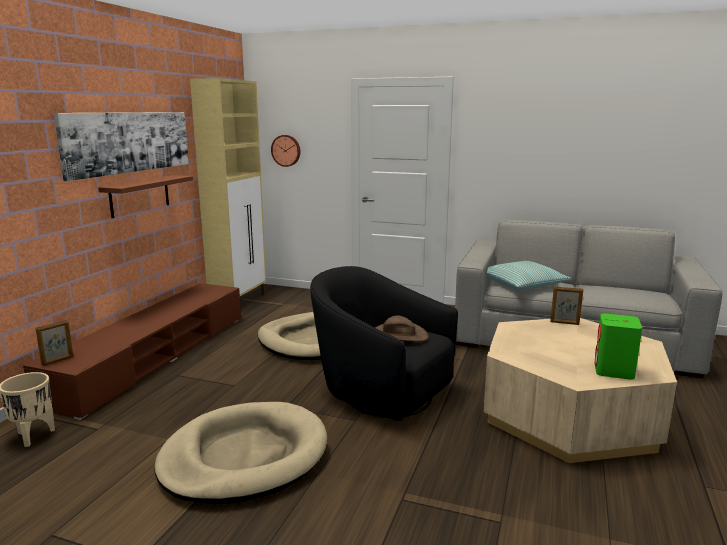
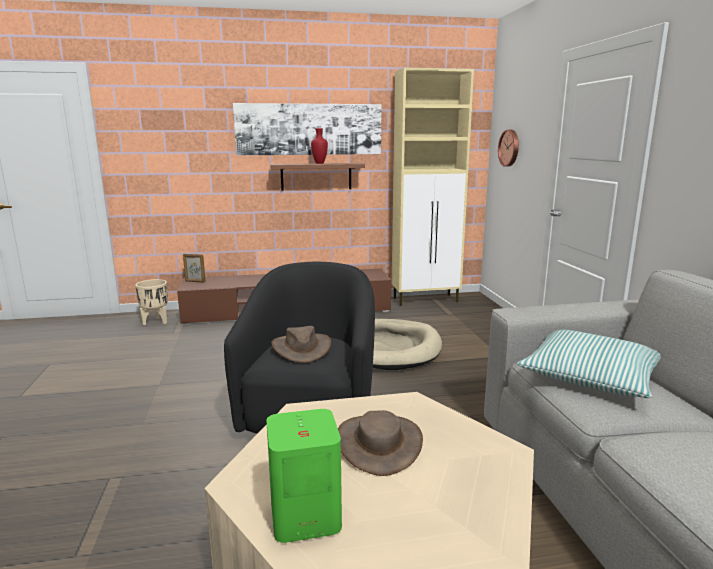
camera: 60 degrees right, 0 degrees up
(152, 180) = (320, 163): none -> red vase
(244, 457) = (155, 387): beige dog bed -> none
(553, 343) = (379, 443): none -> brown hat
(564, 323) = (482, 441): picture frame -> none

